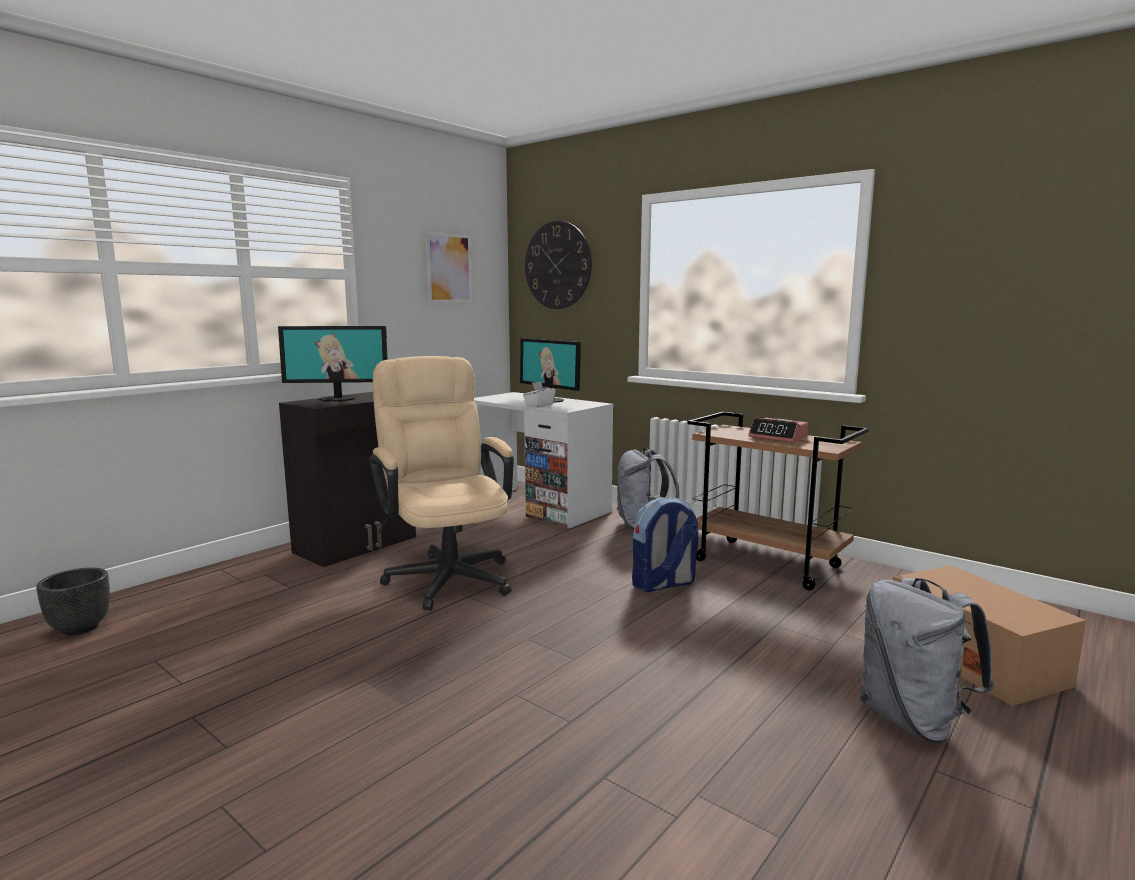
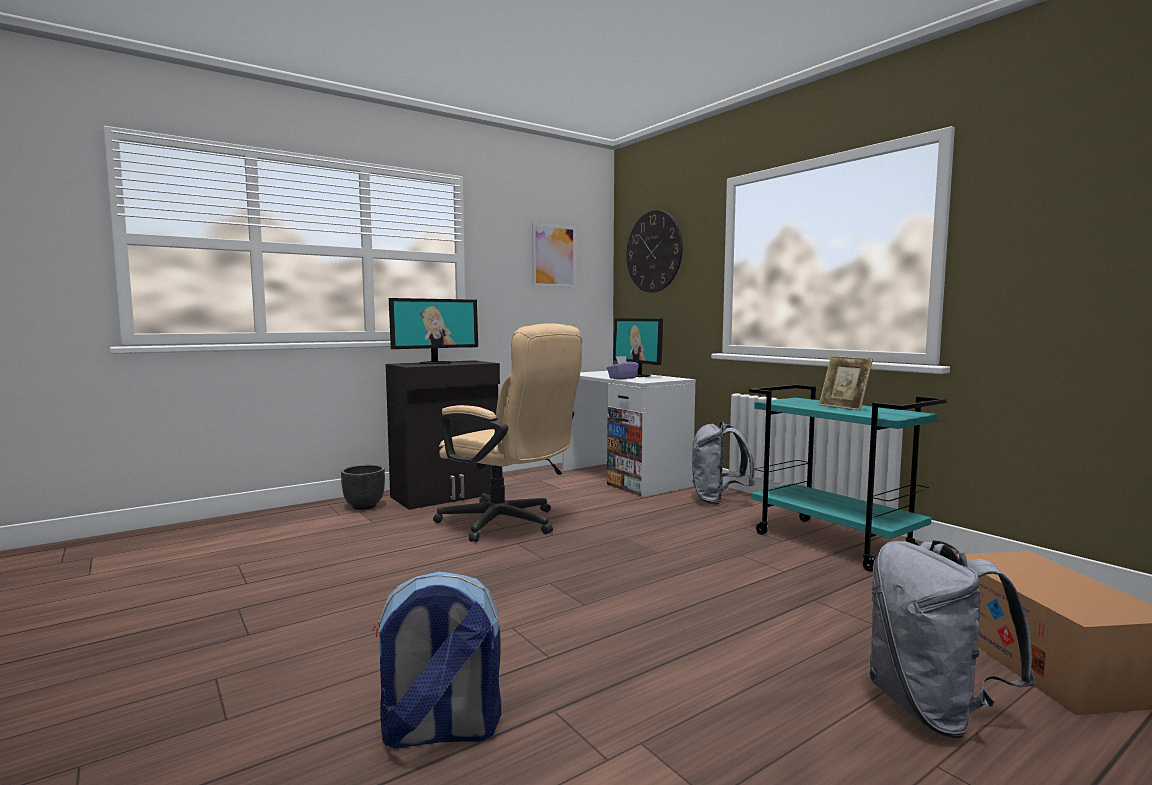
camera: 15 degrees right, 5 degrees down
(80, 628) = (202, 535): black planter -> black planter (364, 506)
(338, 399) = (435, 363): monitor -> monitor turned 45 degrees counterclockwise
(446, 575) = (508, 524): beige office chair -> beige office chair turned 135 degrees clockwise
(539, 405) = (622, 378): white tissue box -> purple tissue box
(663, 584) = (711, 551): backpack -> backpack (439, 732)
(768, 563) = (835, 543): brown cart -> turquoise cart
(778, 437) = (844, 407): alarm clock -> picture frame

